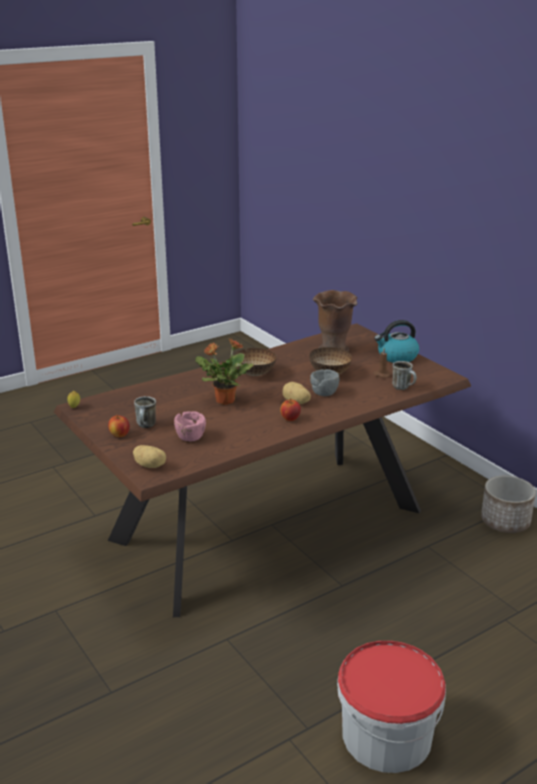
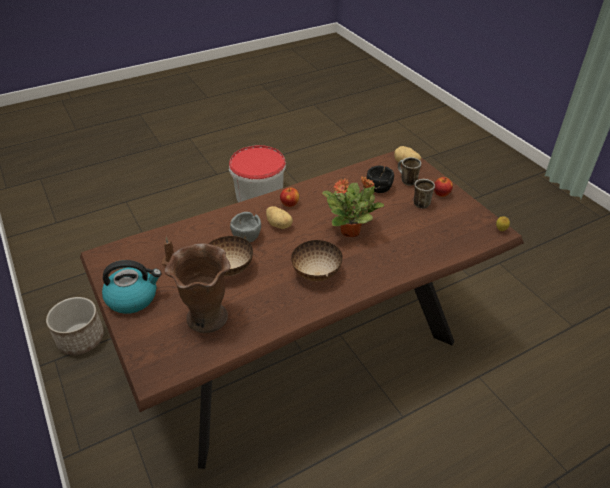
camera: 175 degrees left, 15 degrees up
(190, 437) = (379, 188): pink bowl -> black bowl
(403, 387) = (160, 240): mug -> mug (406, 181)

